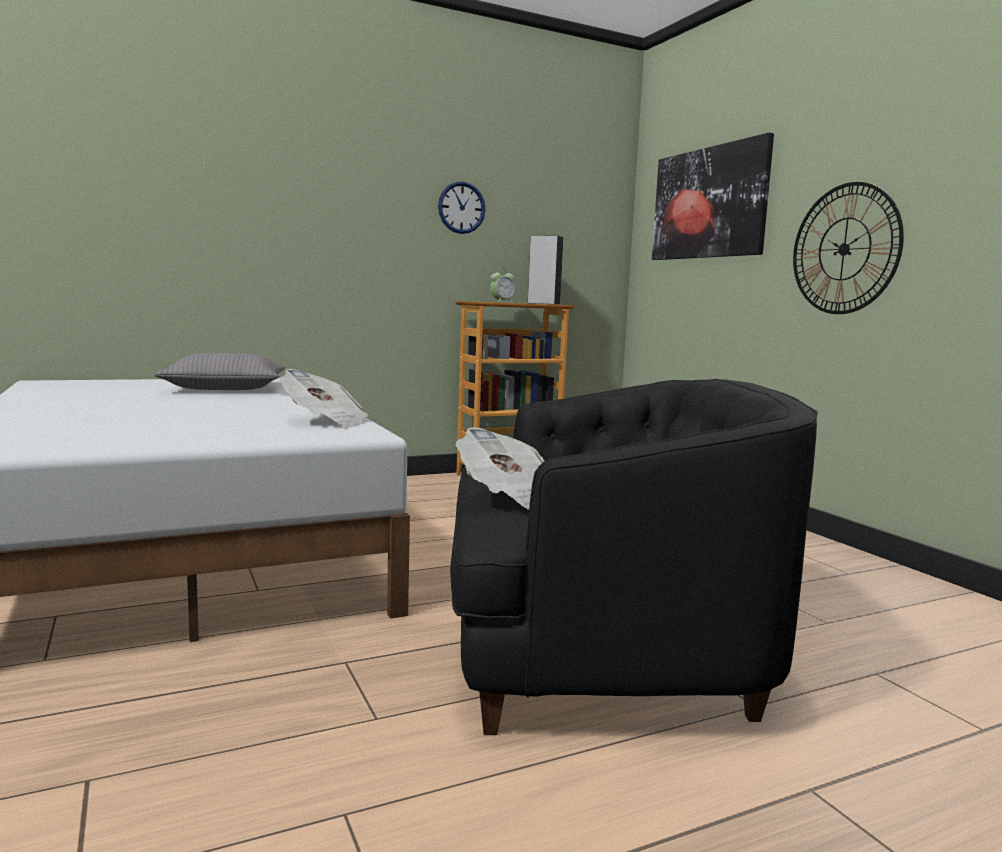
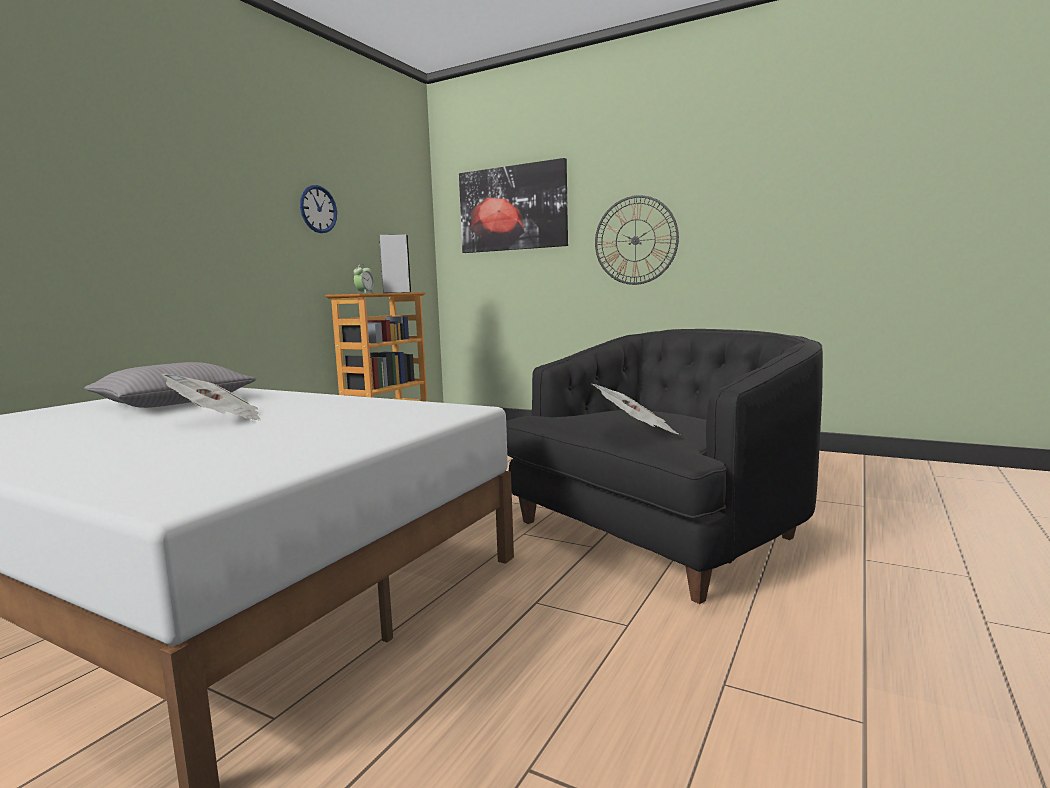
camera: 35 degrees left, 0 degrees up
(325, 421) = (395, 408): newspaper -> newspaper (218, 421)

